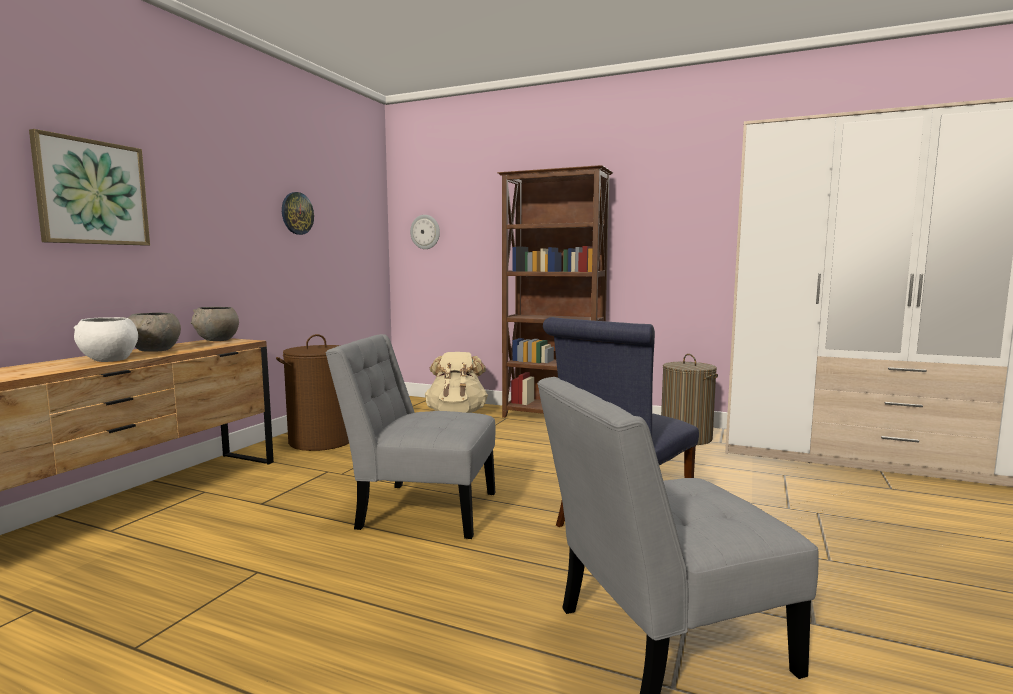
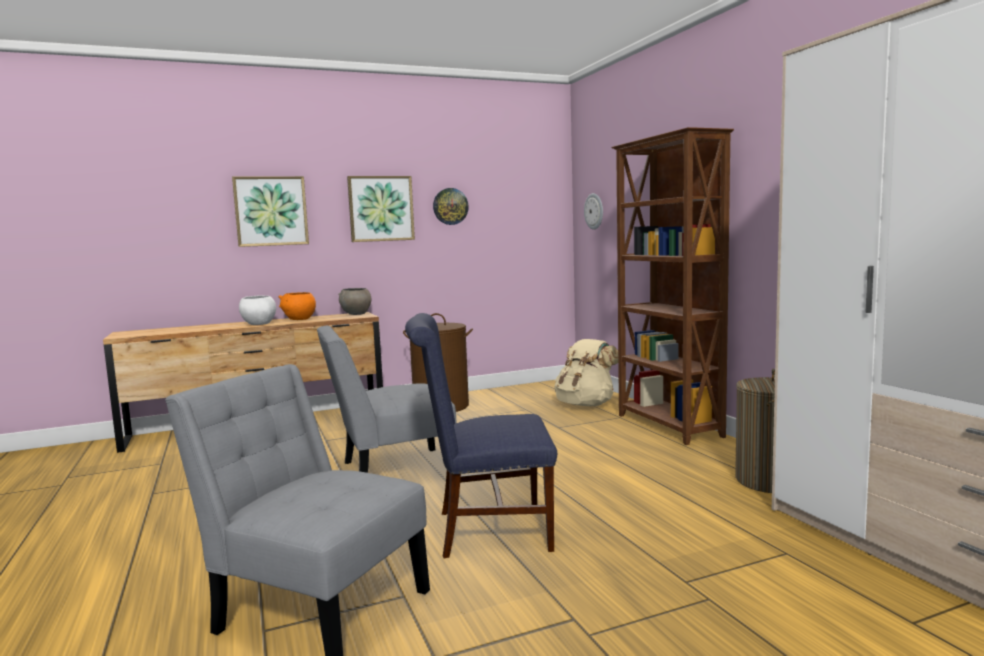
camera: 45 degrees right, 0 degrees up
(155, 350) = (299, 319): grey bowl -> orange bowl
(230, 207) = (381, 208): none -> picture
(420, 509) = (391, 471): grey chair -> grey chair turned 75 degrees counterclockwise

